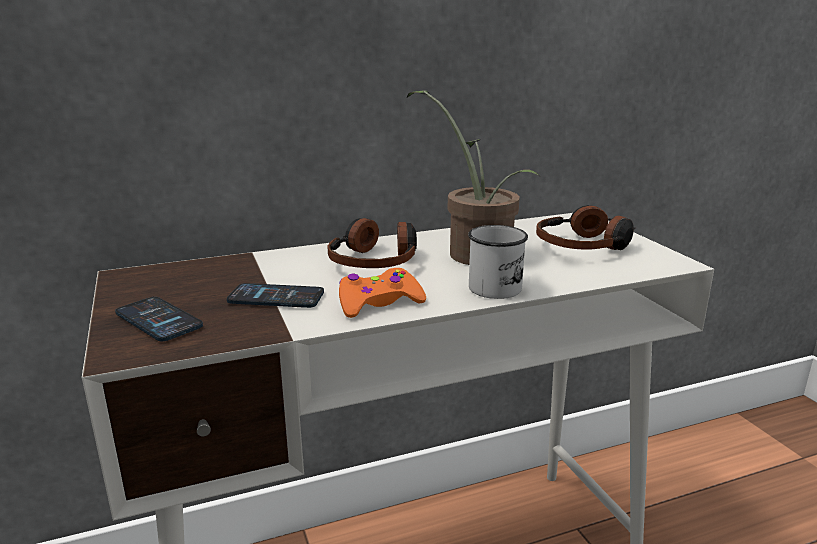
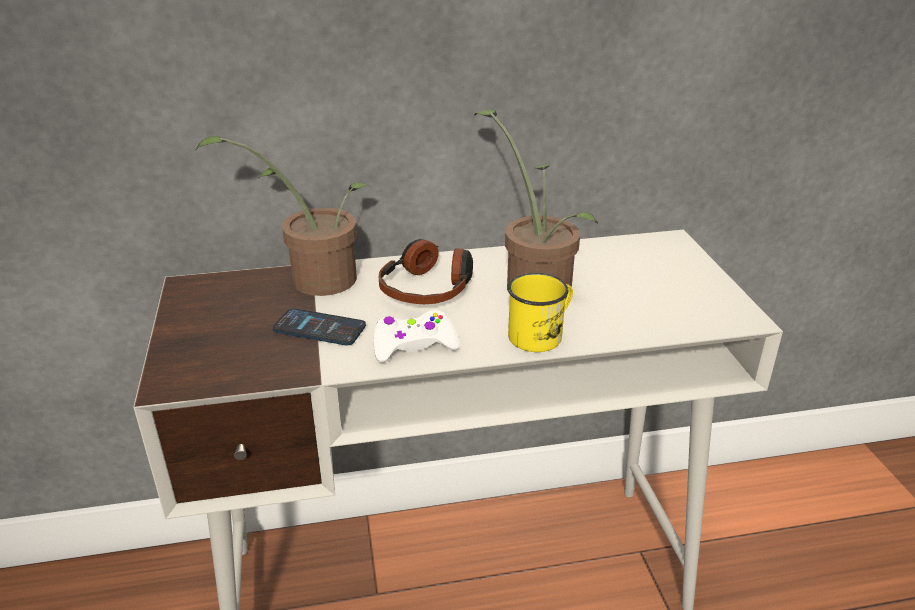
camera: 10 degrees right, 10 degrees up
(158, 320) = (208, 347): phone -> none
(258, 263) = (314, 279): none -> potted plant
(379, 303) = (414, 345): orange game controller -> white game controller
(500, 286) = (541, 334): white mug -> yellow mug
(584, 245) = (655, 284): headphones -> none

